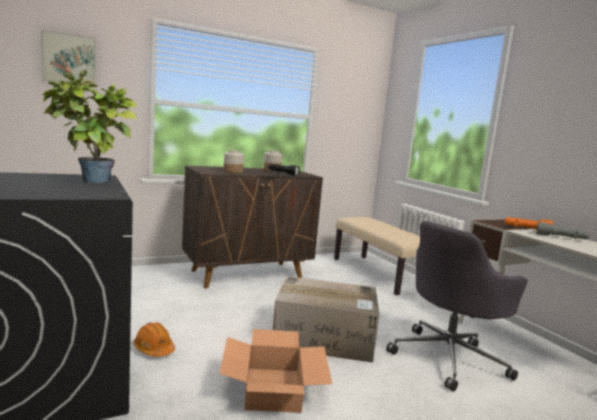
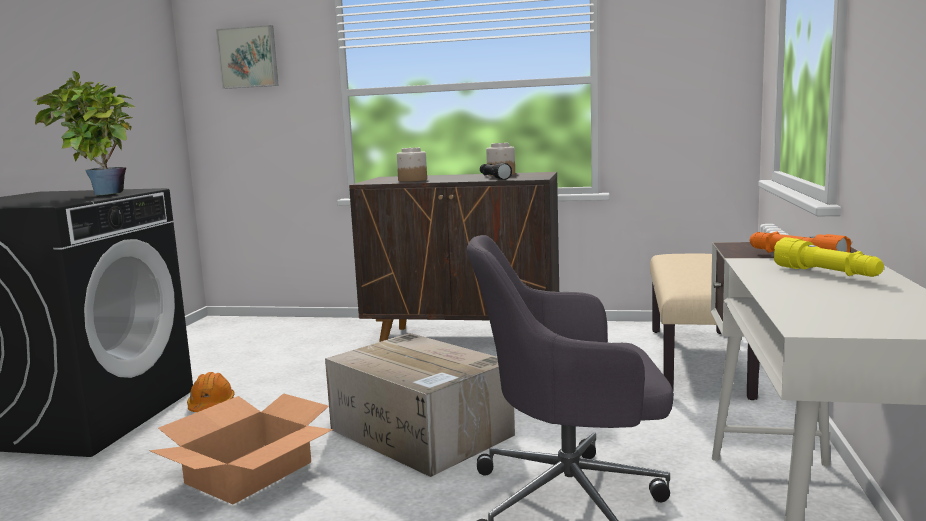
camera: 40 degrees right, 0 degrees up
(561, 237) = (827, 274): grey flashlight -> yellow flashlight

